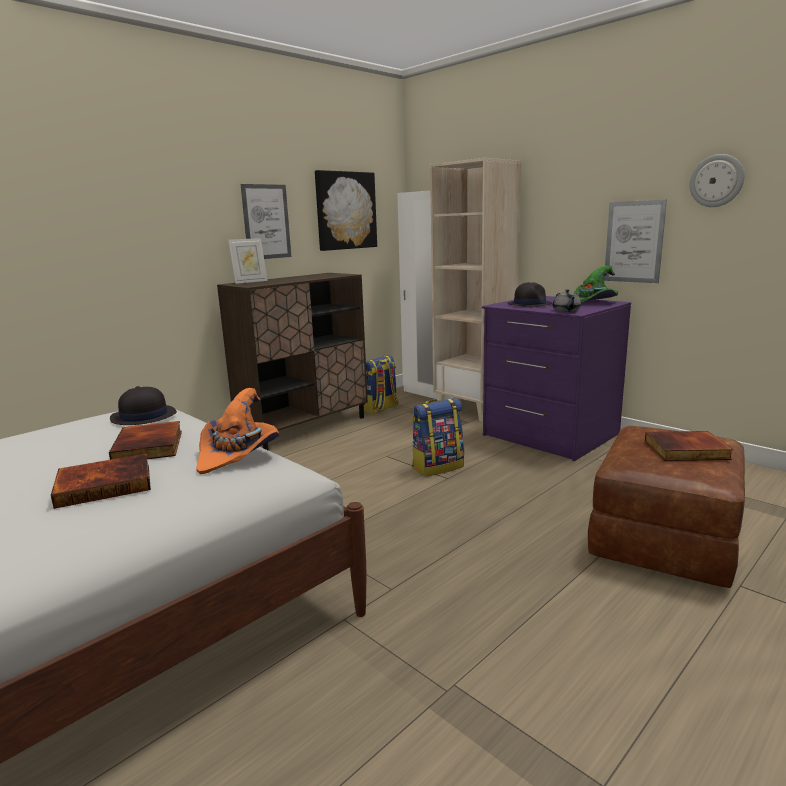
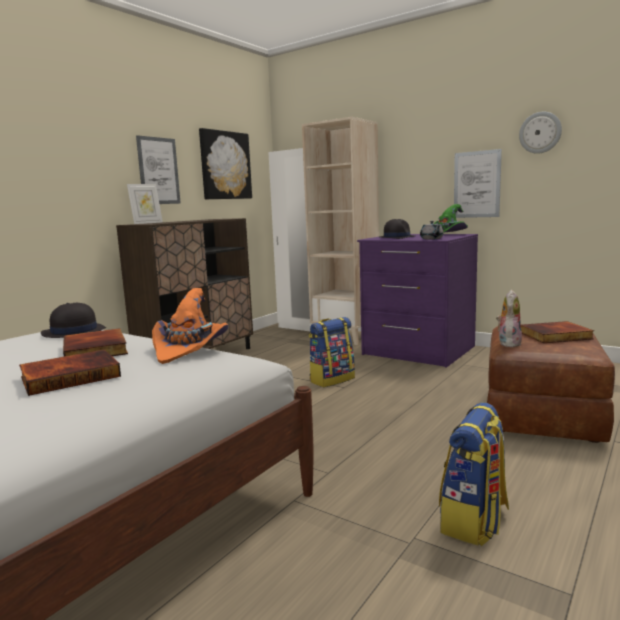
camera: 10 degrees left, 5 degrees down
(380, 408) = (262, 341): backpack -> backpack (474, 521)
(622, 456) = (508, 343): none -> plush toy

